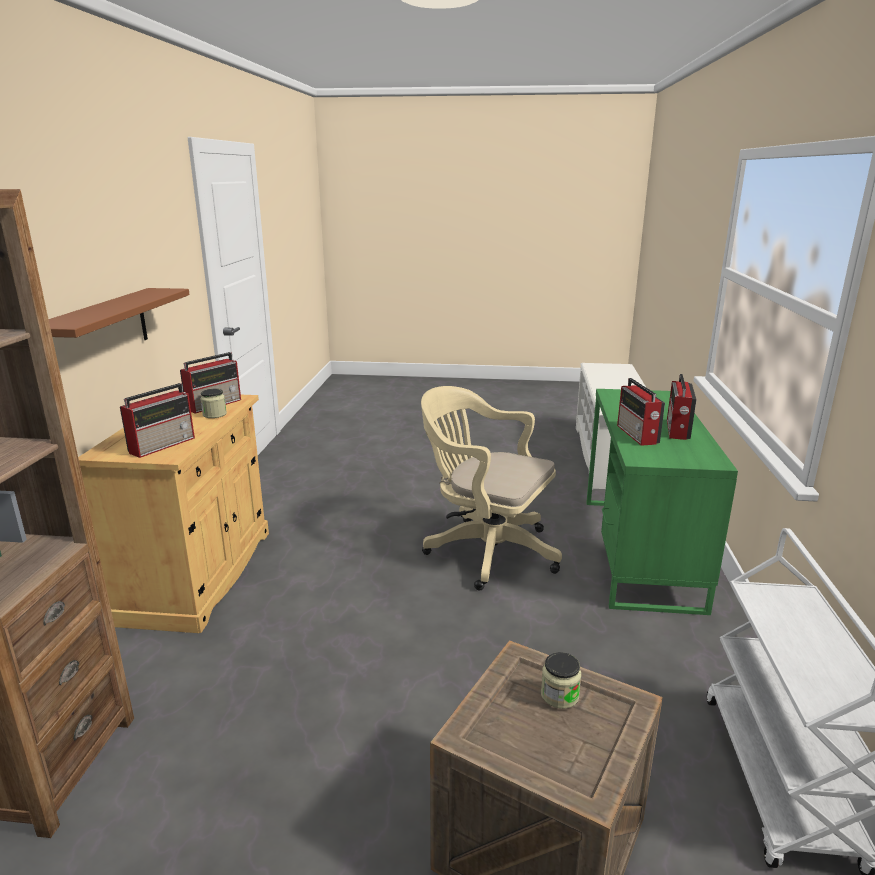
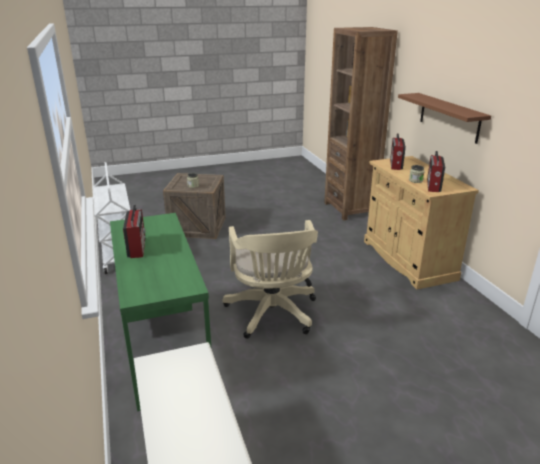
camera: 155 degrees right, 5 degrees up
(485, 550) = (272, 315): beige office chair -> beige office chair turned 75 degrees clockwise
(637, 435) = (167, 236): radio -> none

